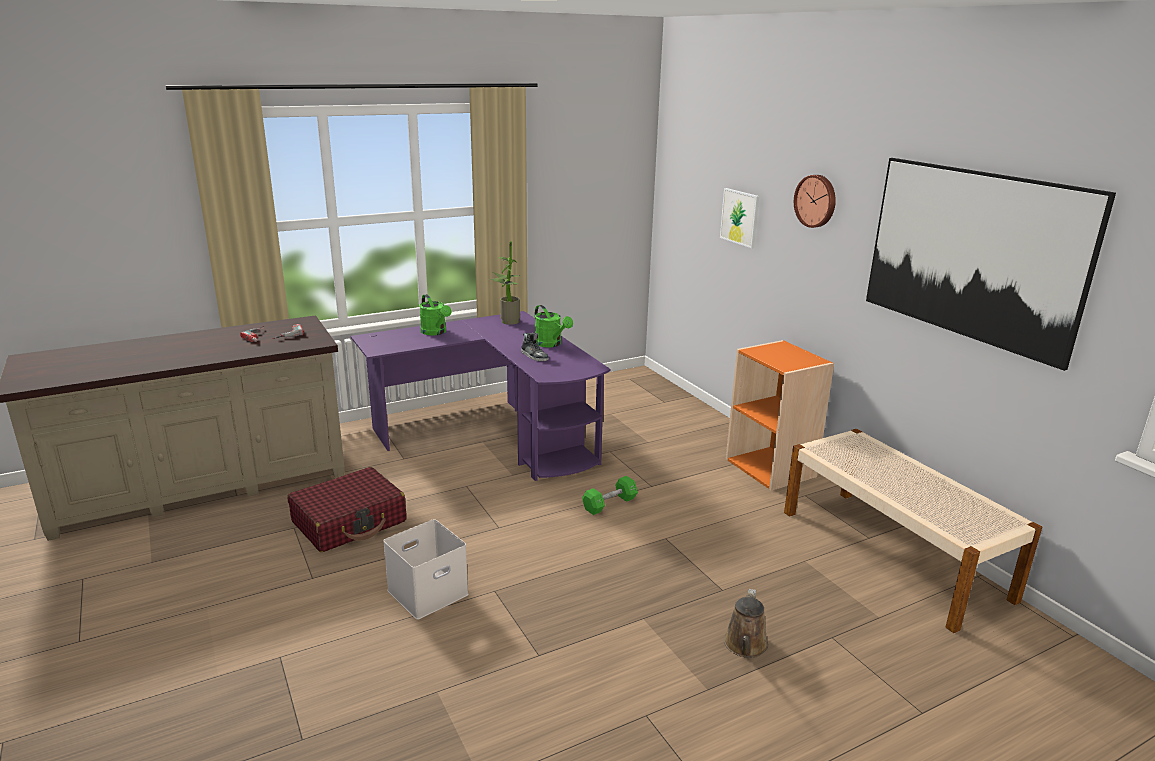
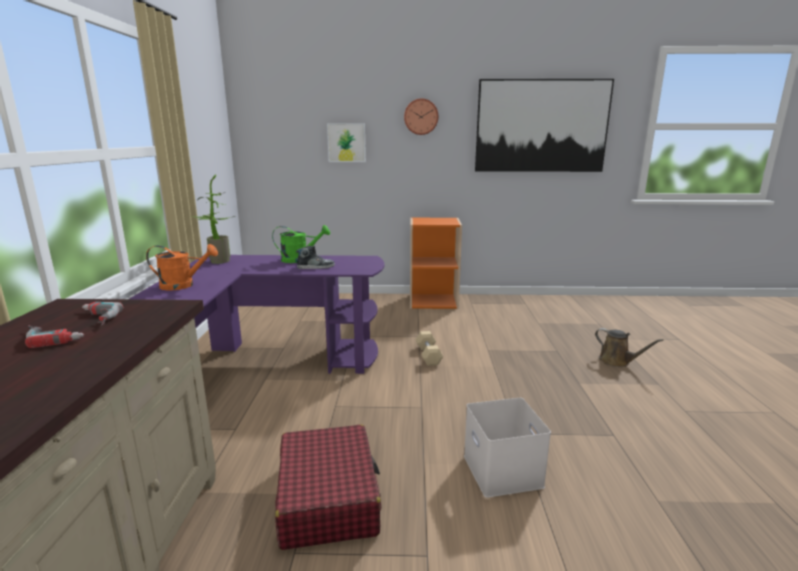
camera: 60 degrees left, 5 degrees down
(436, 332) = (183, 285): green watering can -> orange watering can
(609, 504) = (428, 355): green dumbbell -> beige dumbbell
(893, 553) = (543, 304): beige bench -> none

